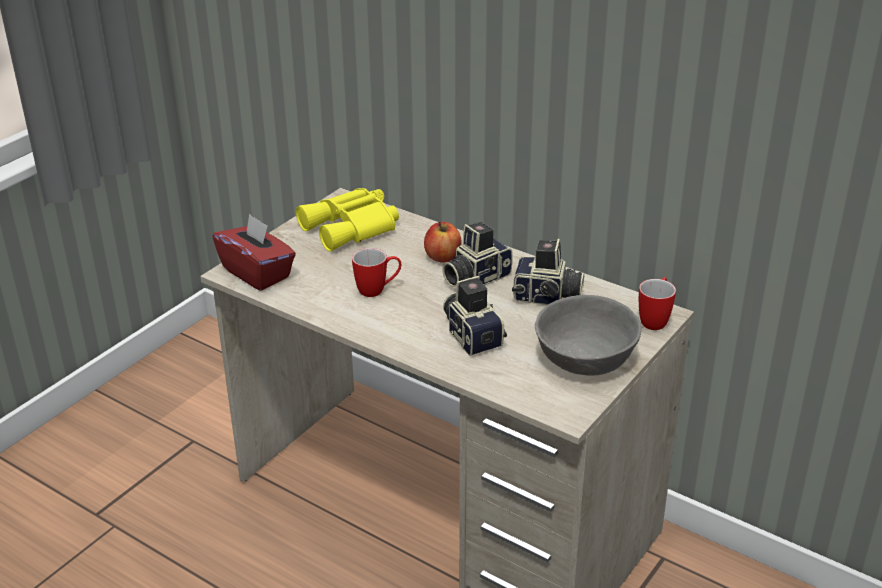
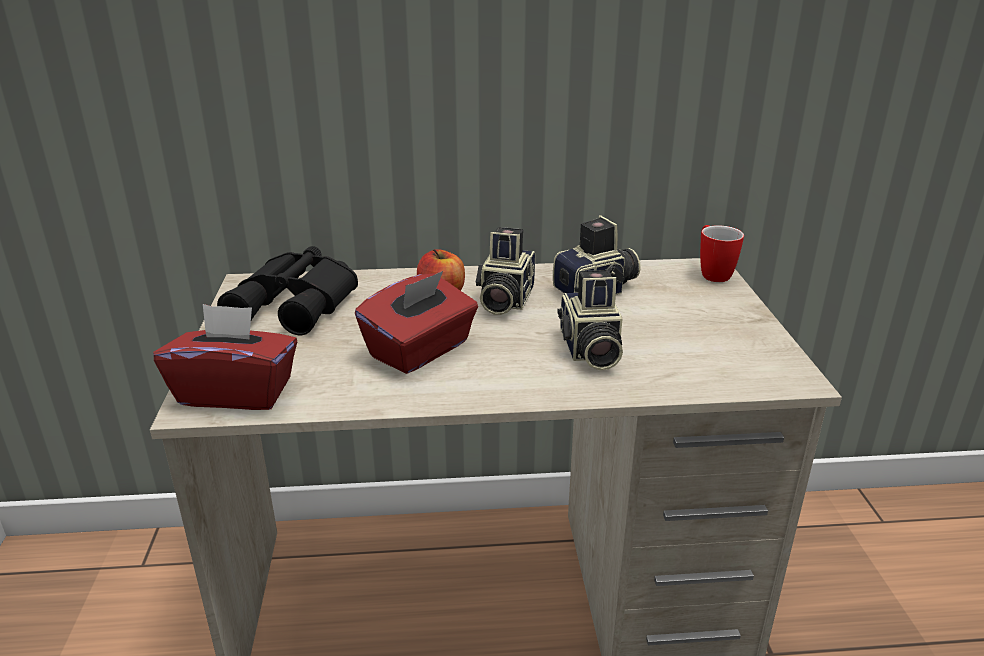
camera: 40 degrees left, 5 degrees down
(352, 228) = (298, 304): yellow binoculars -> black binoculars
(378, 290) = (420, 350): mug -> red tissue box
(473, 335) = (589, 350): camera -> camera turned 120 degrees counterclockwise
(585, 359) = (720, 326): grey bowl -> none

